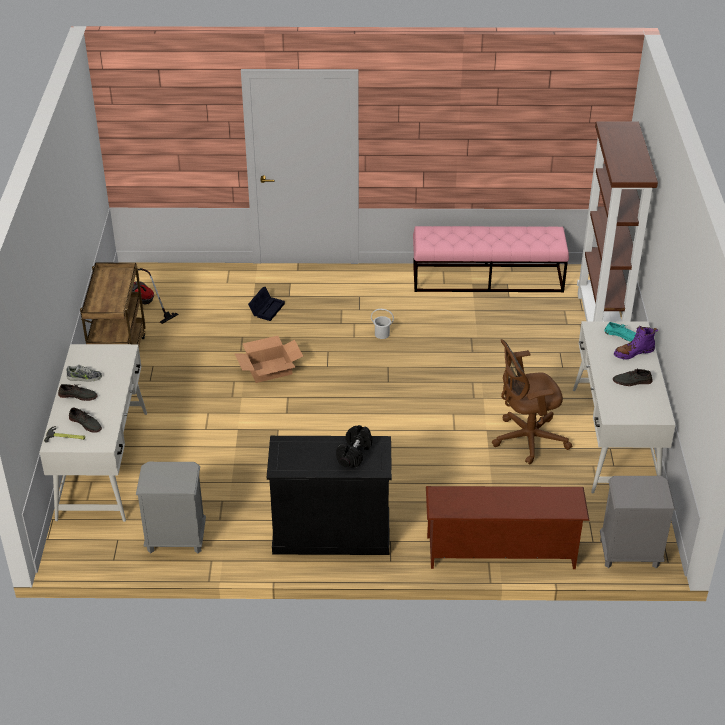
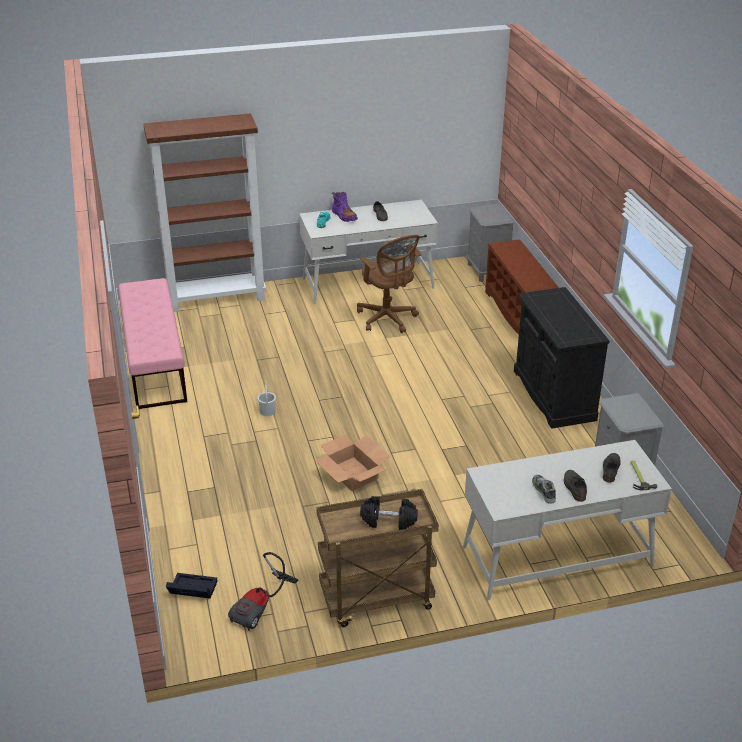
camera: 105 degrees left, 5 degrees down
(267, 308) = (243, 499): black storage box -> black storage box (191, 590)
(354, 453) = (551, 305): black dumbbell -> black dumbbell (388, 521)

